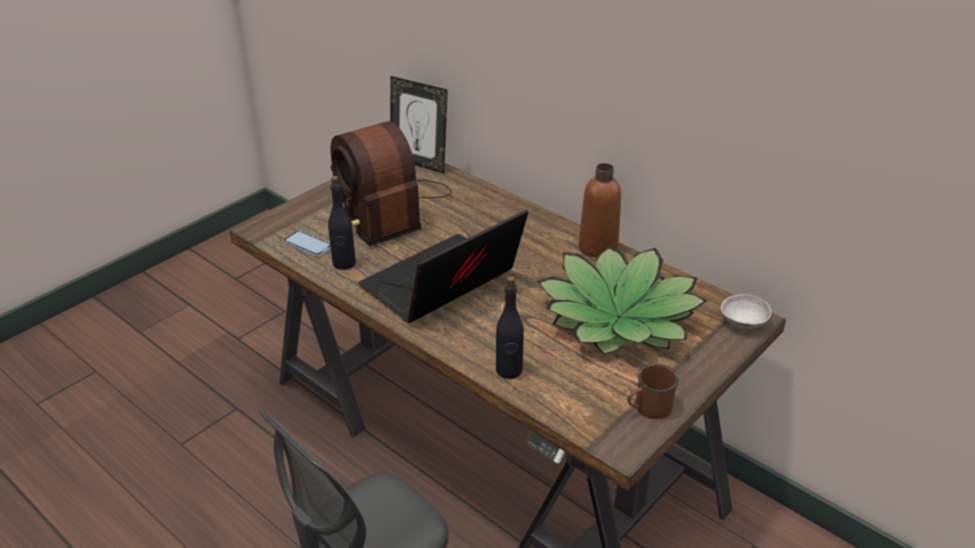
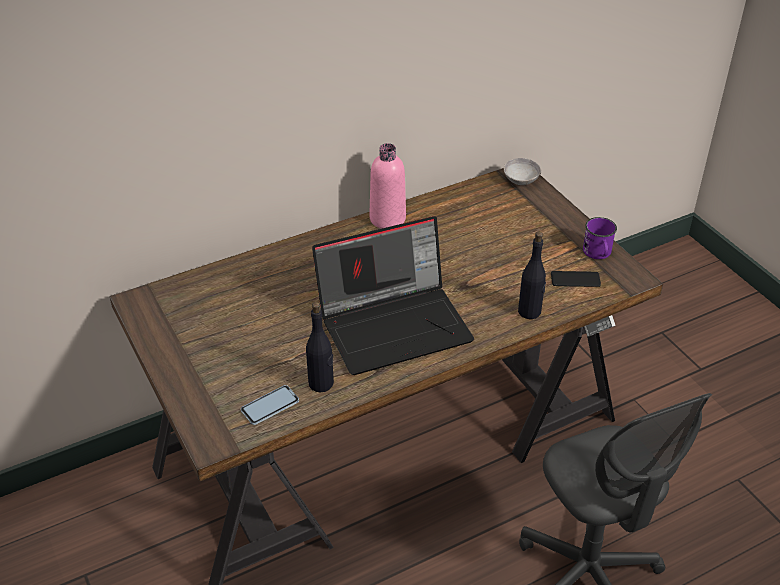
camera: 70 degrees left, 5 degrees up
(389, 208) = (238, 332): radio -> none
(419, 163) = (164, 292): picture frame -> none
(441, 286) = (395, 324): laptop -> laptop turned 90 degrees counterclockwise
(586, 396) = (575, 279): none -> phone
(598, 247) = (387, 219): brown bottle -> pink bottle
(618, 316) = (487, 236): potted plant -> none
(648, 408) = (598, 254): brown mug -> purple mug

